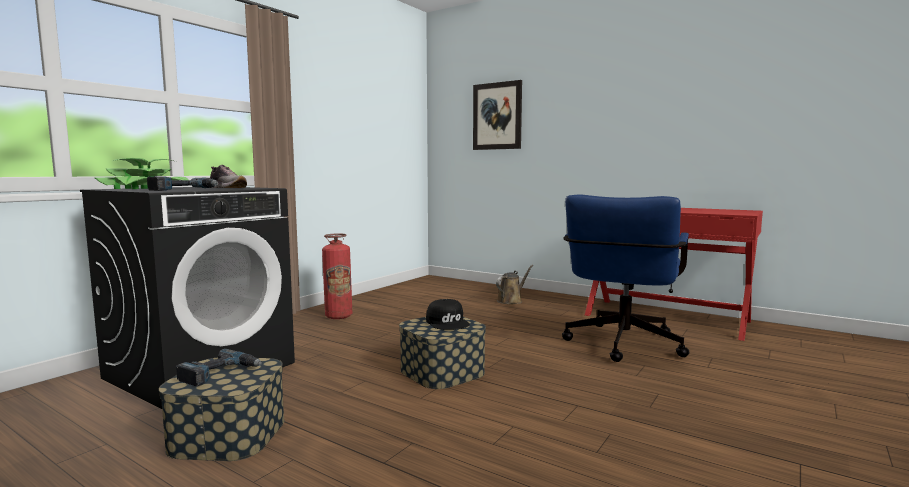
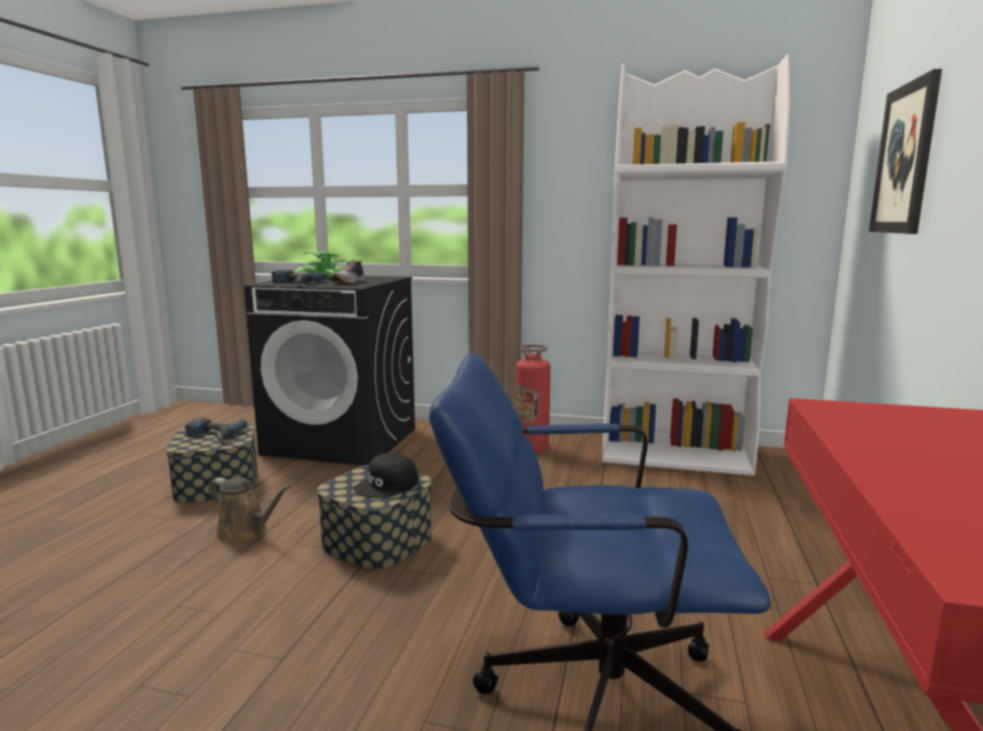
camera: 70 degrees right, 5 degrees up
(398, 292) = (676, 454): none -> white bookcase
(511, 300) = (759, 540): brown watering can -> brown watering can (246, 532)

